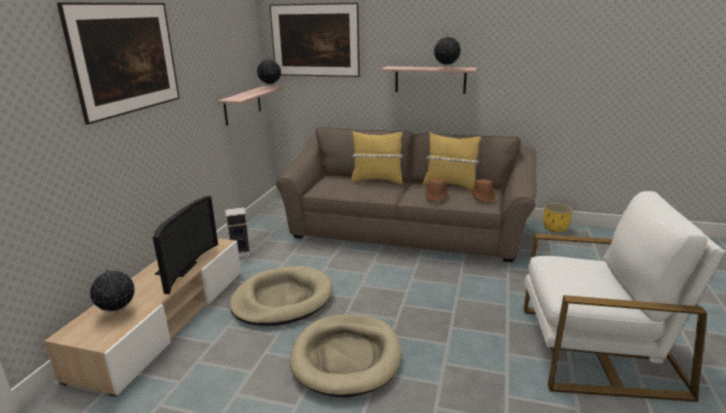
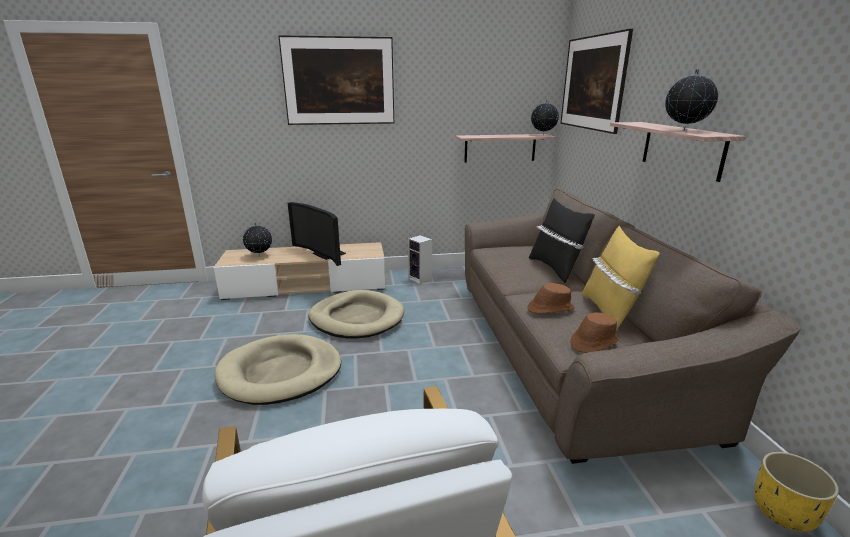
camera: 65 degrees right, 0 degrees up
(181, 269) = (325, 254): television -> television turned 60 degrees clockwise
(377, 180) = (555, 268): yellow pillow -> black pillow

